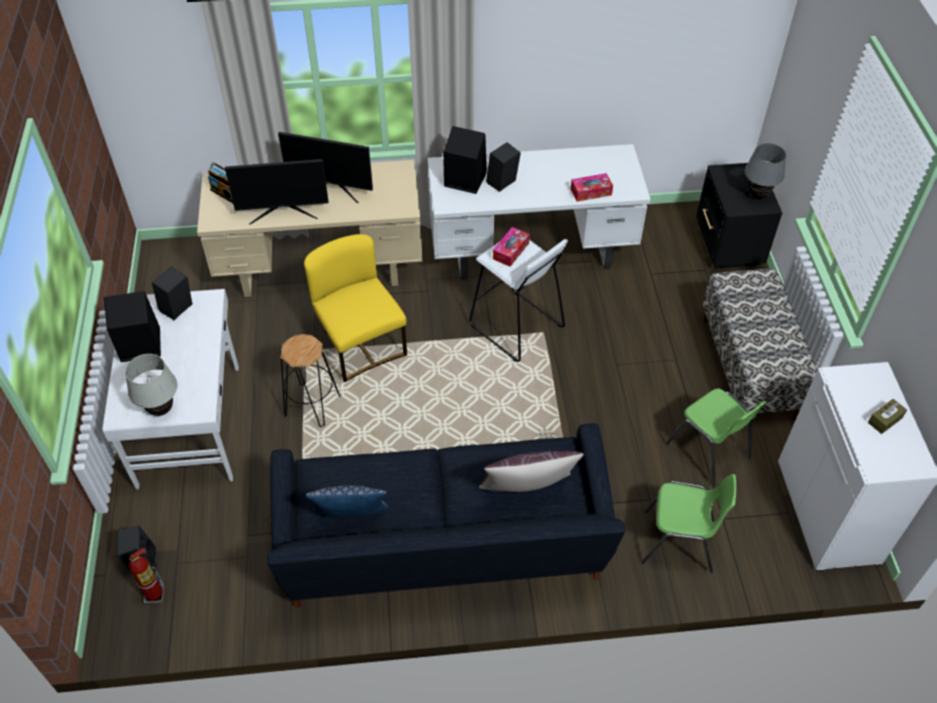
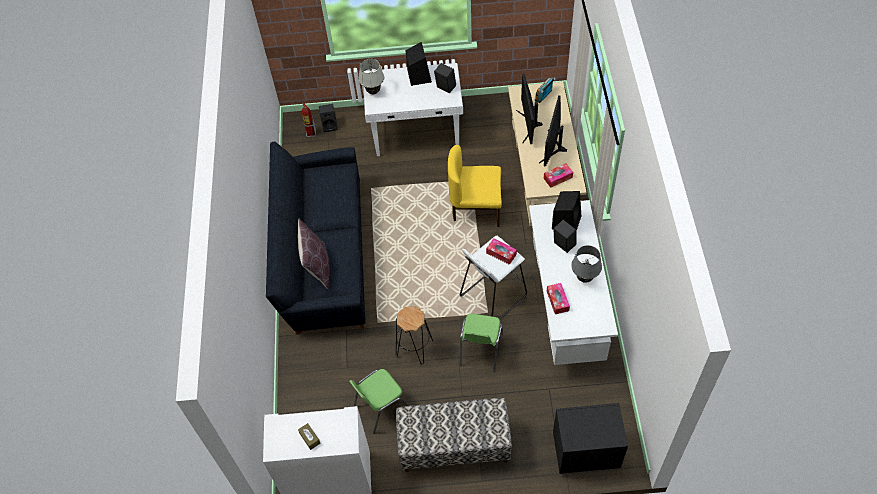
camera: 95 degrees right, 5 degrees up
(312, 405) = (428, 187): black stool -> black stool (414, 348)
(352, 518) = (311, 187): pillow -> none
(360, 345) = (476, 208): yellow chair -> yellow chair turned 150 degrees counterclockwise
(387, 185) = (558, 178): none -> tissue box
(679, 542) = (314, 381): green chair -> green chair (480, 350)
(758, 195) = (582, 436): grey table lamp -> grey table lamp (584, 278)

